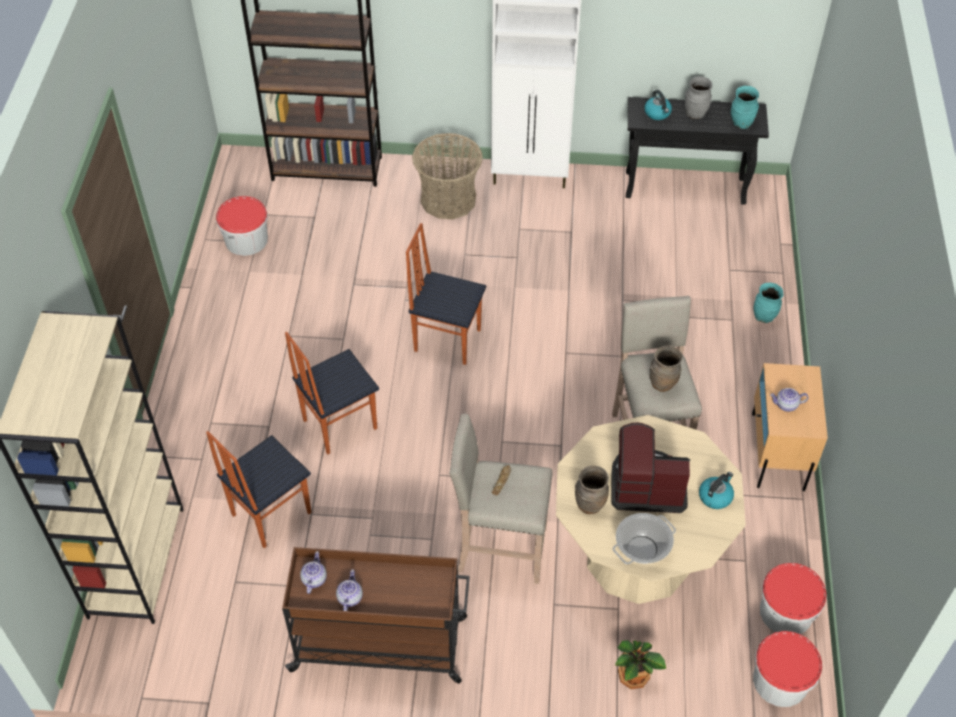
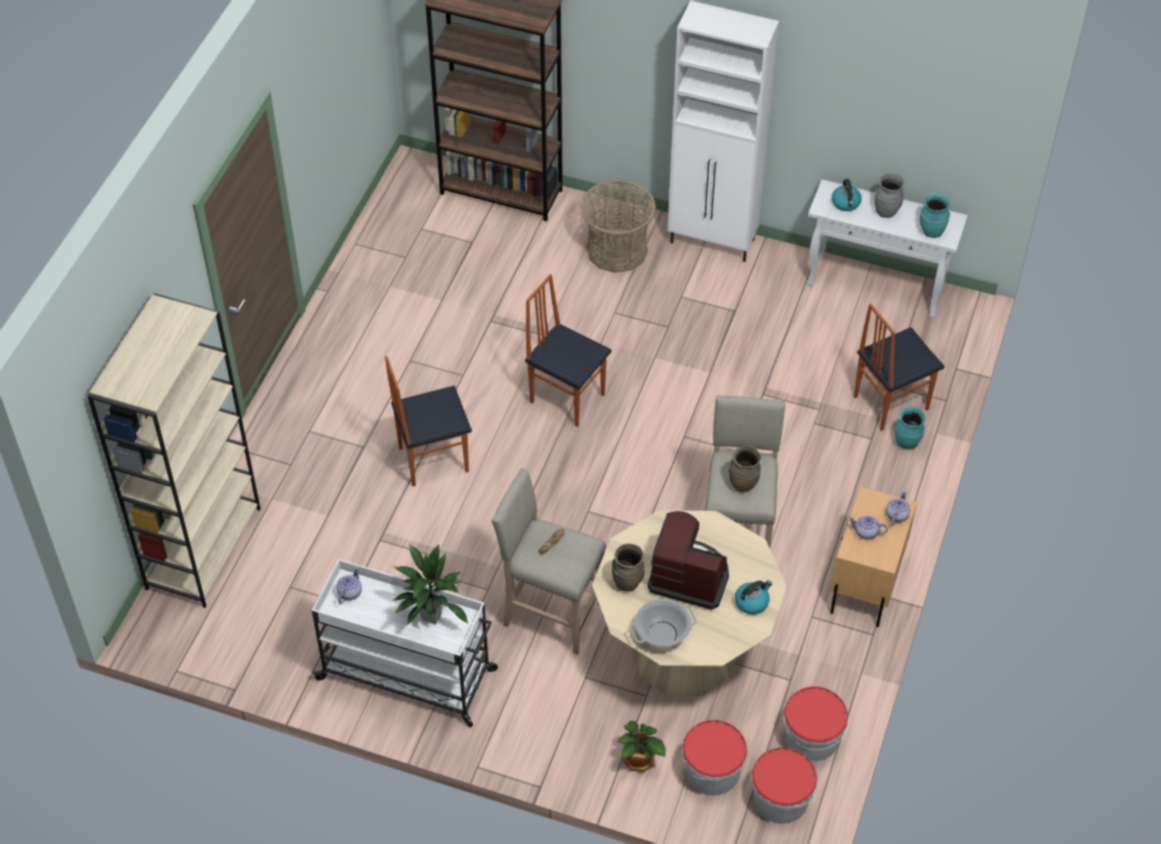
camera: 15 degrees right, 0 degrees up
(246, 239) = (396, 252): bucket -> bucket (712, 770)
(270, 513) = (341, 531): chair -> chair (889, 402)
(349, 597) = (376, 616): teapot -> teapot (896, 515)
(381, 644) = (409, 675): brown cart -> white cart
(405, 585) = (431, 617): none -> potted plant
(686, 188) = (876, 287): black console table -> white console table

